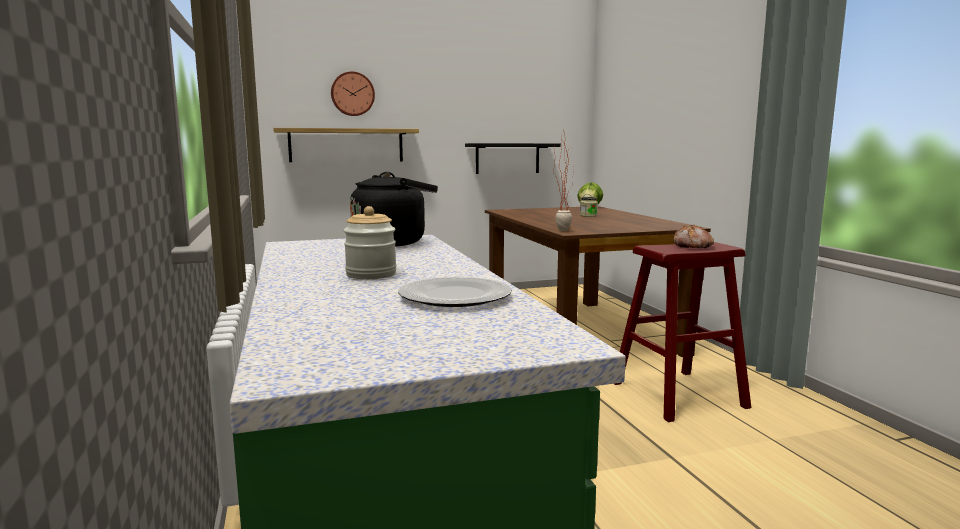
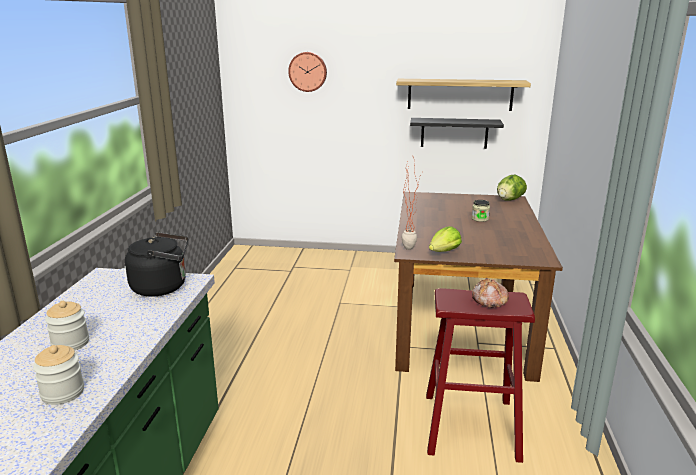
camera: 25 degrees right, 10 degrees up
(346, 145) = (302, 117): shelf -> shelf (460, 94)
(454, 296) = (63, 393): plate -> jar
(599, 229) = (444, 252): none -> lettuce

